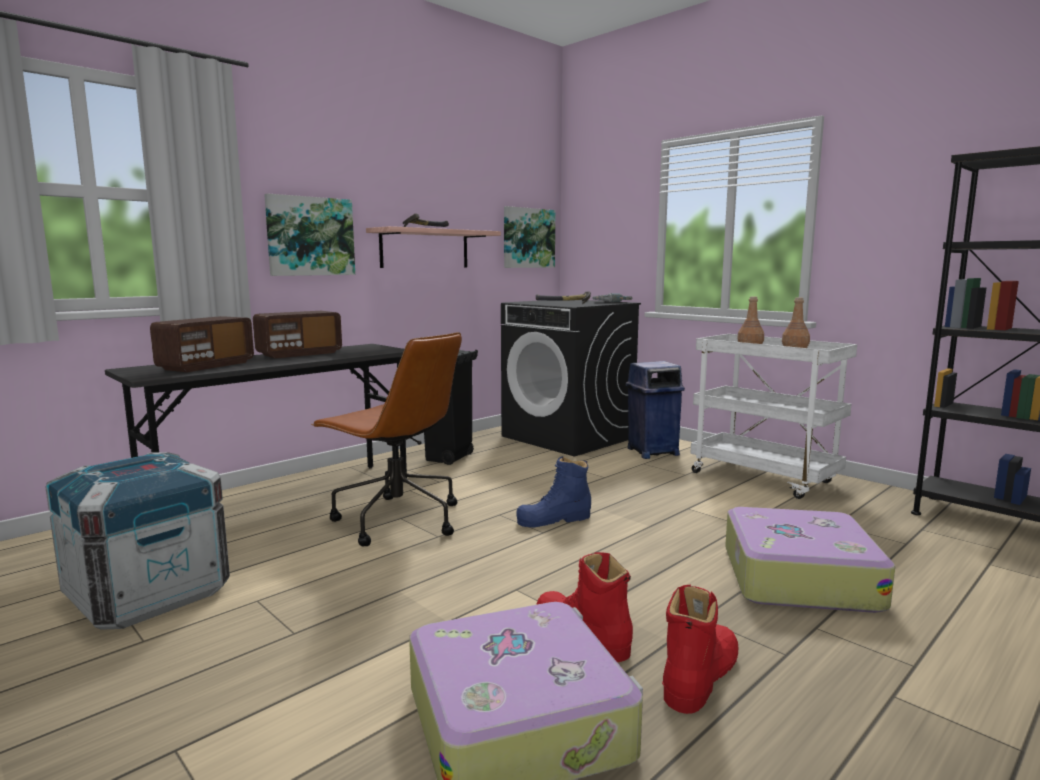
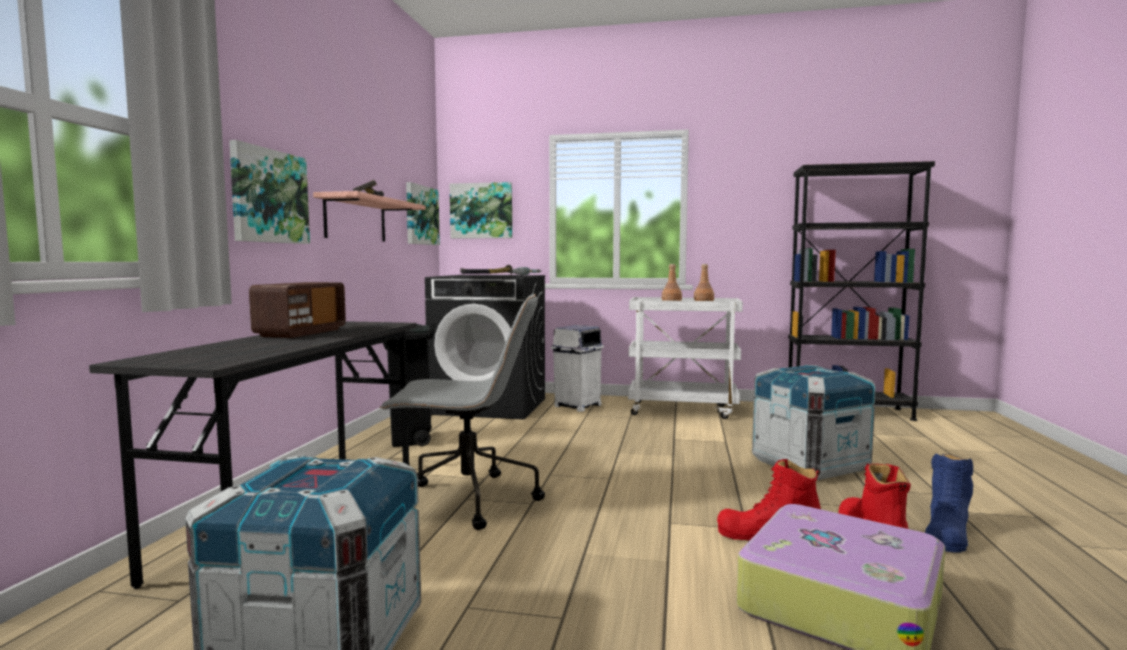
camera: 35 degrees left, 5 degrees down
(206, 366) = (238, 349): radio -> none
(396, 520) = (466, 501): brown office chair -> grey office chair
(554, 519) = (599, 467): blue boot -> blue boot (946, 534)
(596, 230) = (481, 211): none -> picture
(651, 452) = (577, 406): blue trash can -> white trash can
(797, 577) = (809, 464): suitcase -> crate

